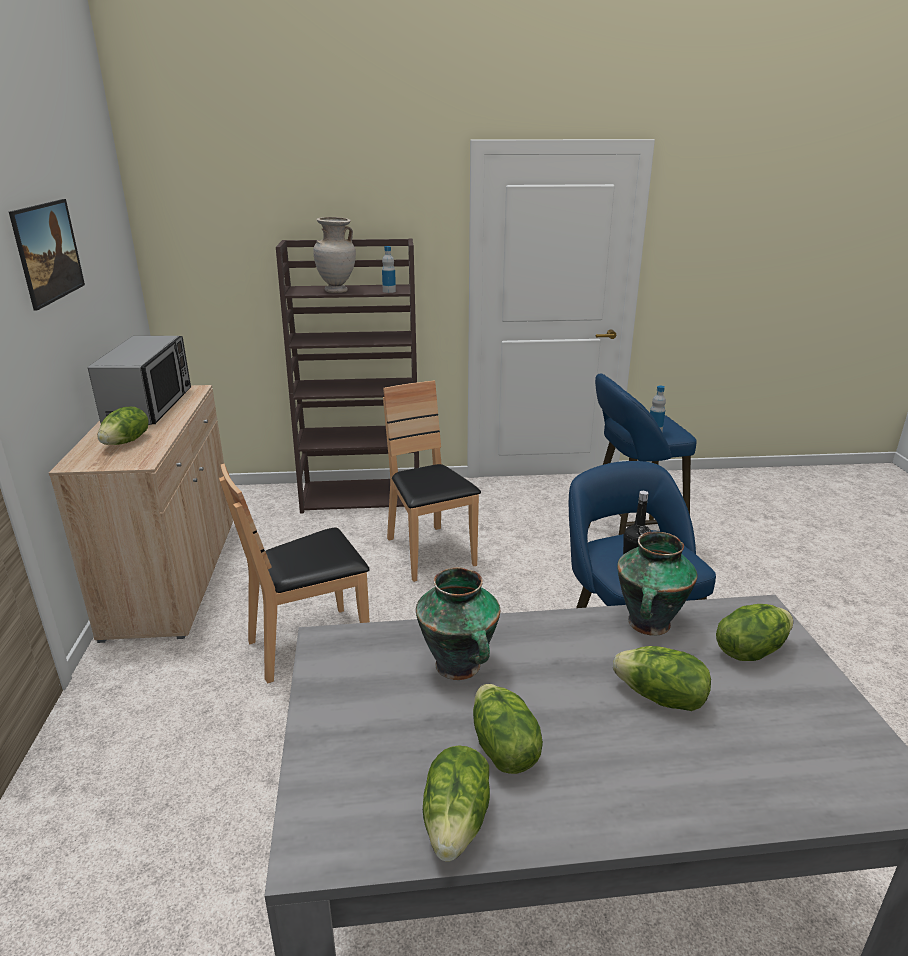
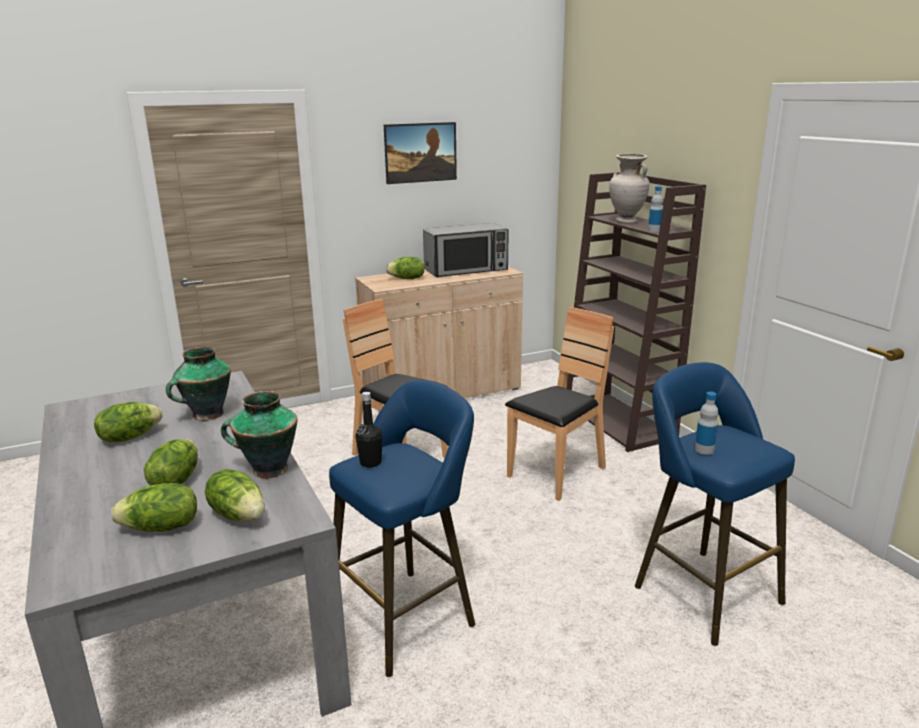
camera: 70 degrees right, 5 degrees down
(457, 821) = (76, 434): lettuce -> lettuce (161, 528)

